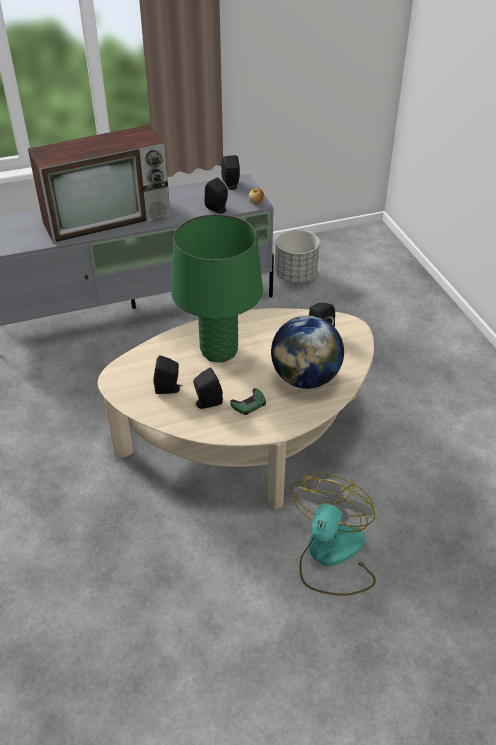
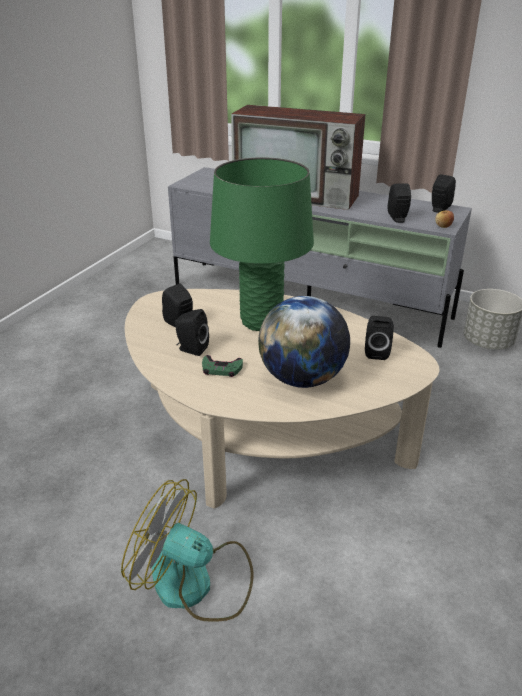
camera: 45 degrees right, 10 degrees down
(331, 556) = (195, 583): fan -> fan turned 135 degrees counterclockwise

